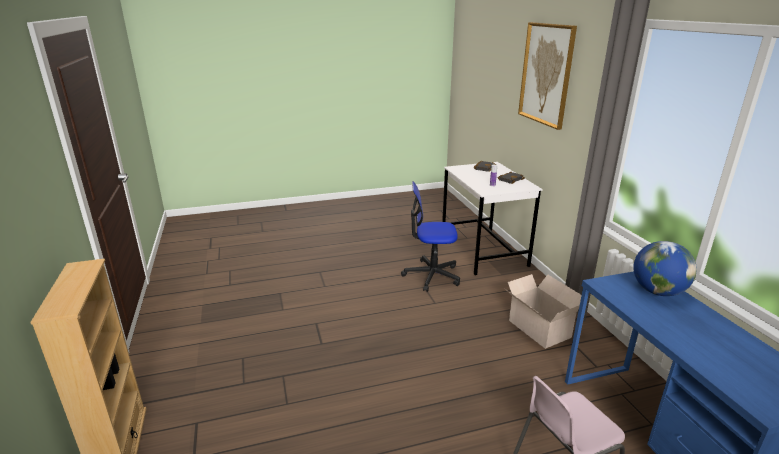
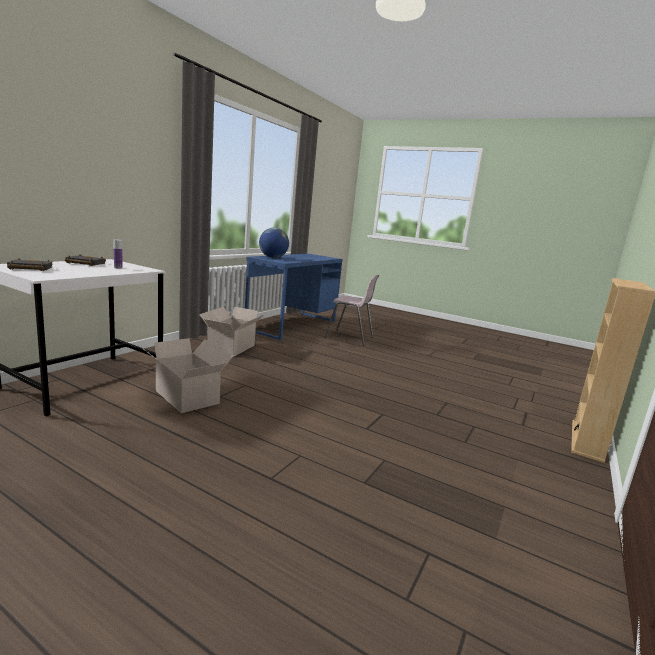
camera: 135 degrees left, 10 degrees down
(431, 275) = (187, 398): office chair -> cardboard box
(546, 74) = (70, 115): picture -> none

